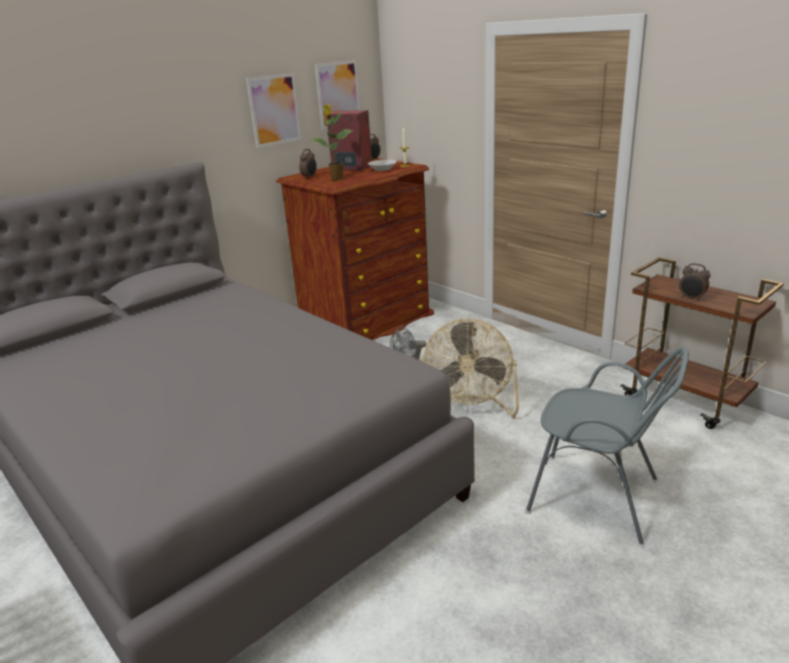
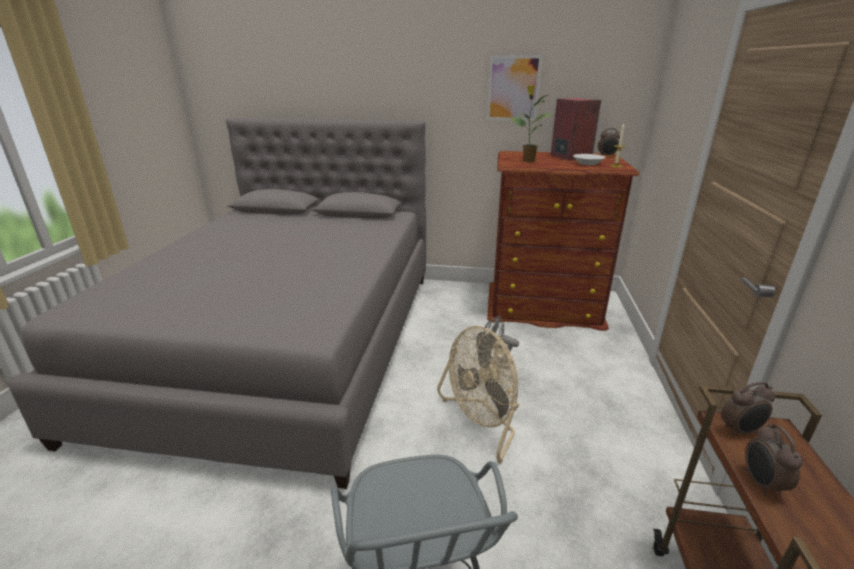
camera: 50 degrees right, 0 degrees up
(309, 177) = (516, 155): alarm clock -> alarm clock (740, 431)
(338, 94) = (593, 83): picture -> none

